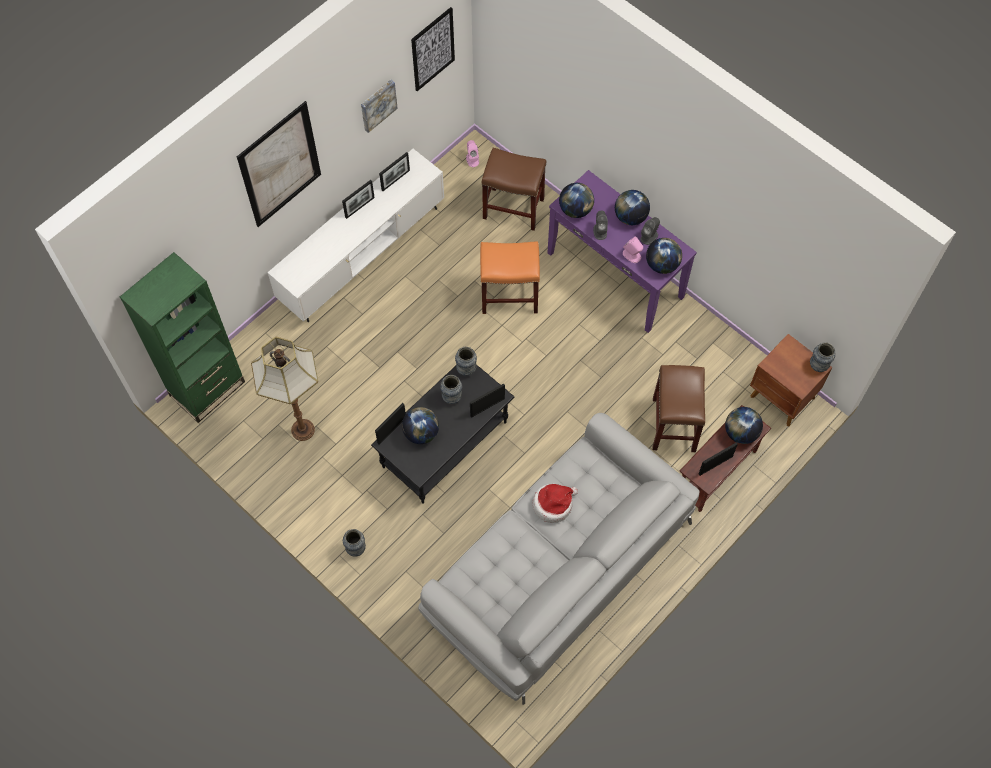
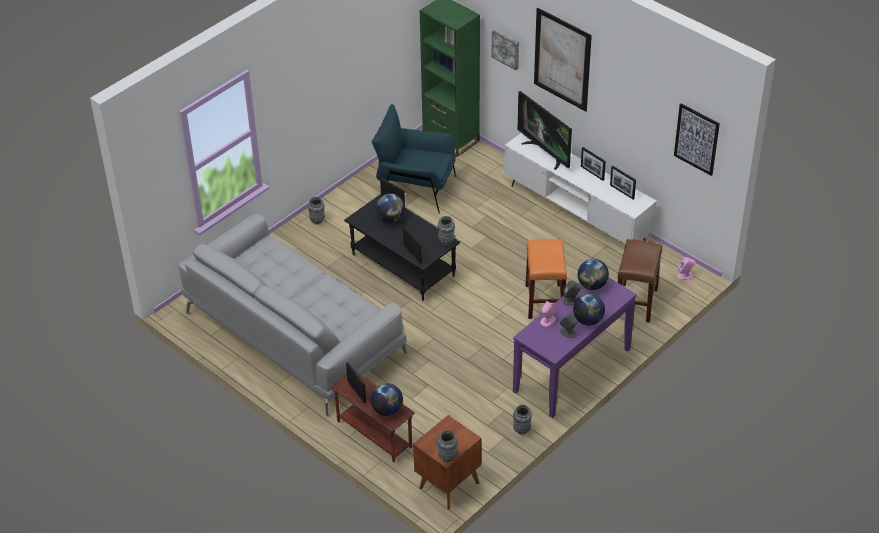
camera: 90 degrees right, 20 degrees down
(302, 431) = (415, 188): floor lamp -> blue armchair
(317, 254) = (545, 152): none -> television
(377, 105) = (642, 120): picture -> picture (506, 48)
(452, 397) = (421, 234): vase -> vase (521, 430)
(553, 504) = (326, 293): hat -> none
(662, 265) = (539, 340): globe -> none
(674, 425) = (420, 407): brown stool -> none

